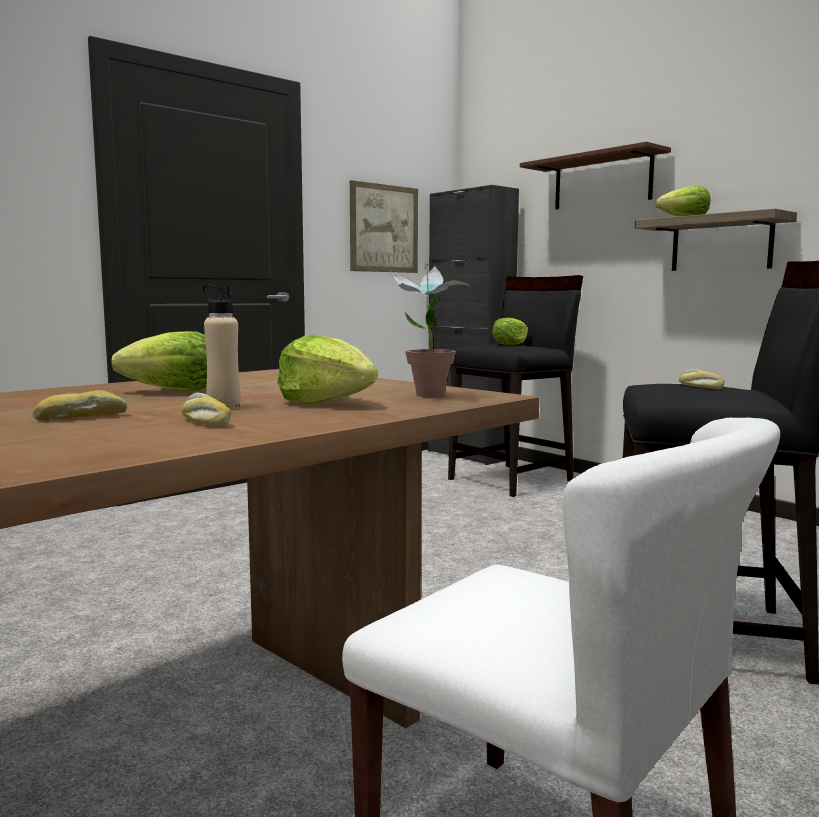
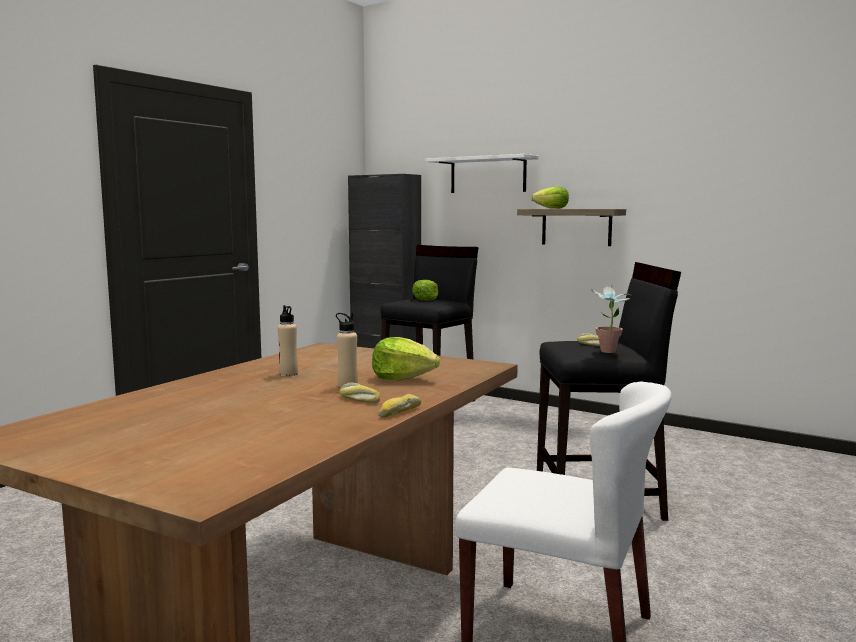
camera: 15 degrees left, 0 degrees up
(81, 417) = (278, 401): bread -> bread (399, 412)
(173, 391) = (288, 374): lettuce -> beige bottle
(384, 228) = (314, 205): picture -> none
(426, 396) = (454, 369): potted plant -> potted plant (609, 352)
(602, 181) = (488, 175): brown shelf -> white shelf

